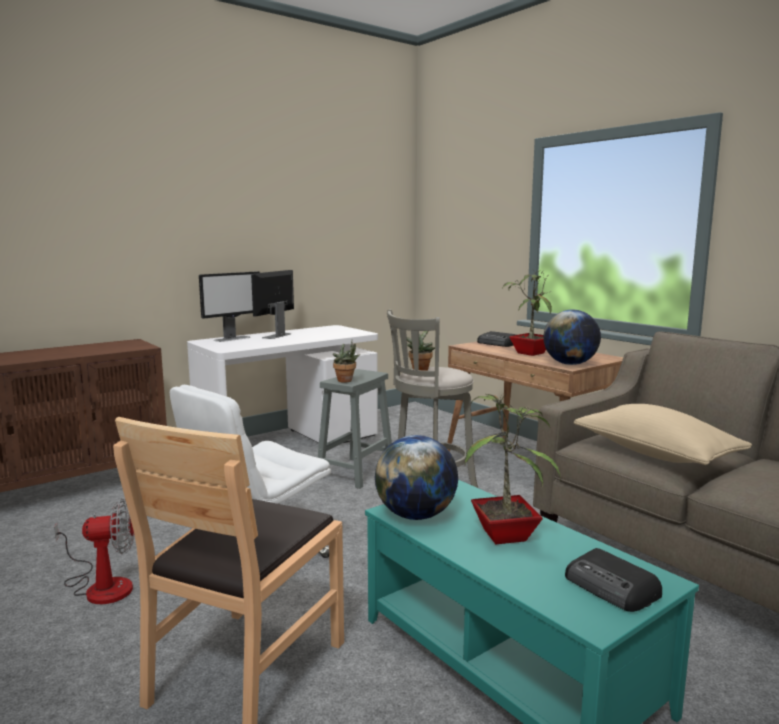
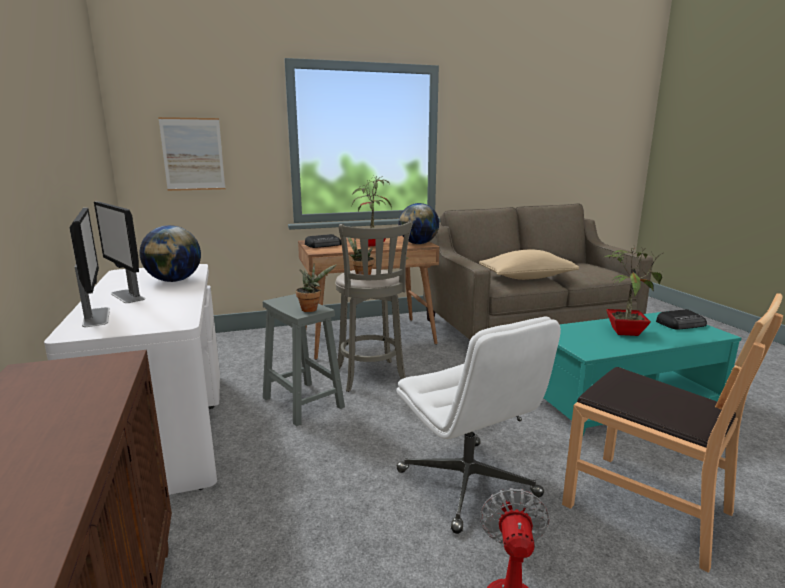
camera: 70 degrees left, 5 degrees up
(416, 515) = (596, 347): globe -> globe (174, 280)
(459, 240) = (193, 154): none -> picture

